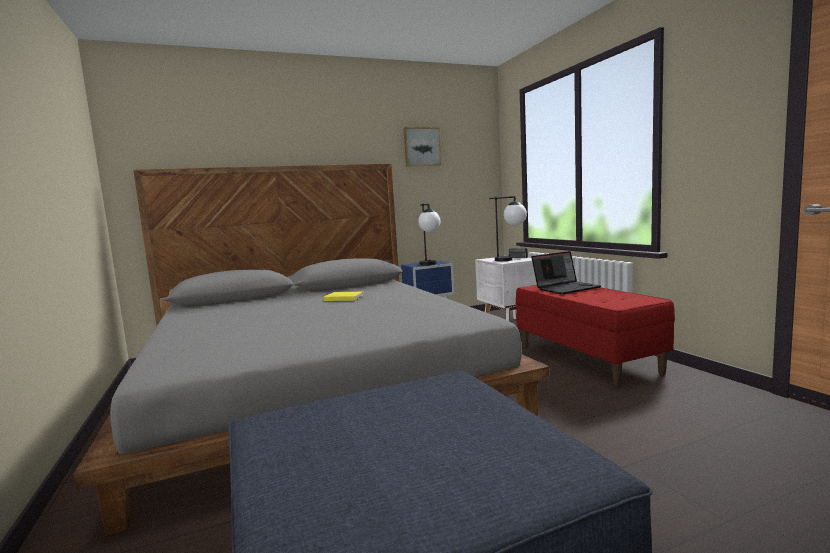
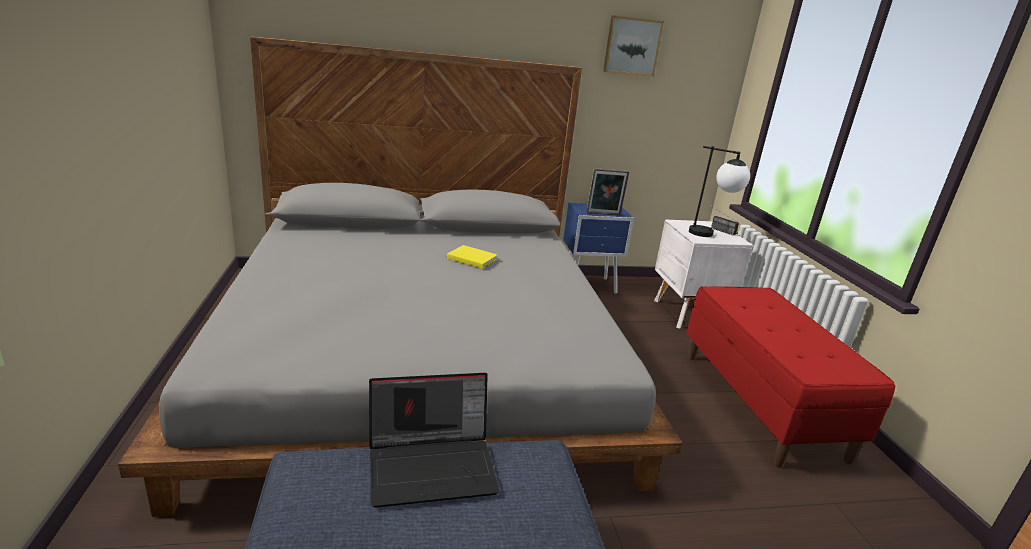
camera: 10 degrees right, 15 degrees up
(430, 264) = (603, 214): table lamp -> picture frame
(566, 288) = (764, 307): laptop -> laptop (433, 465)

